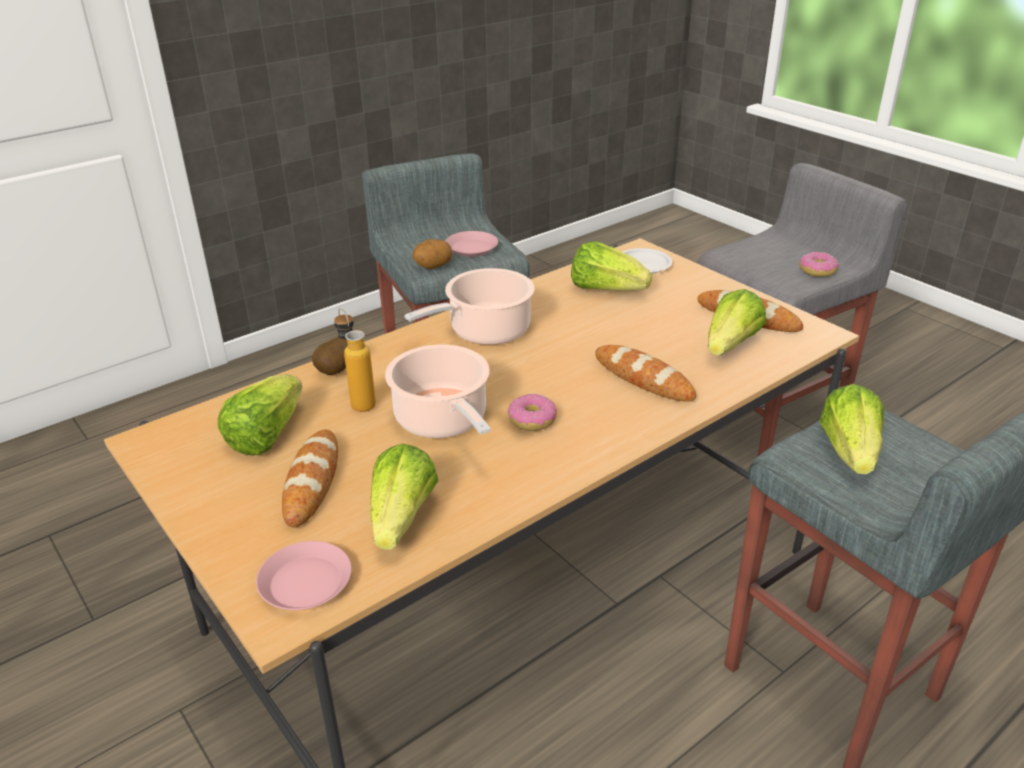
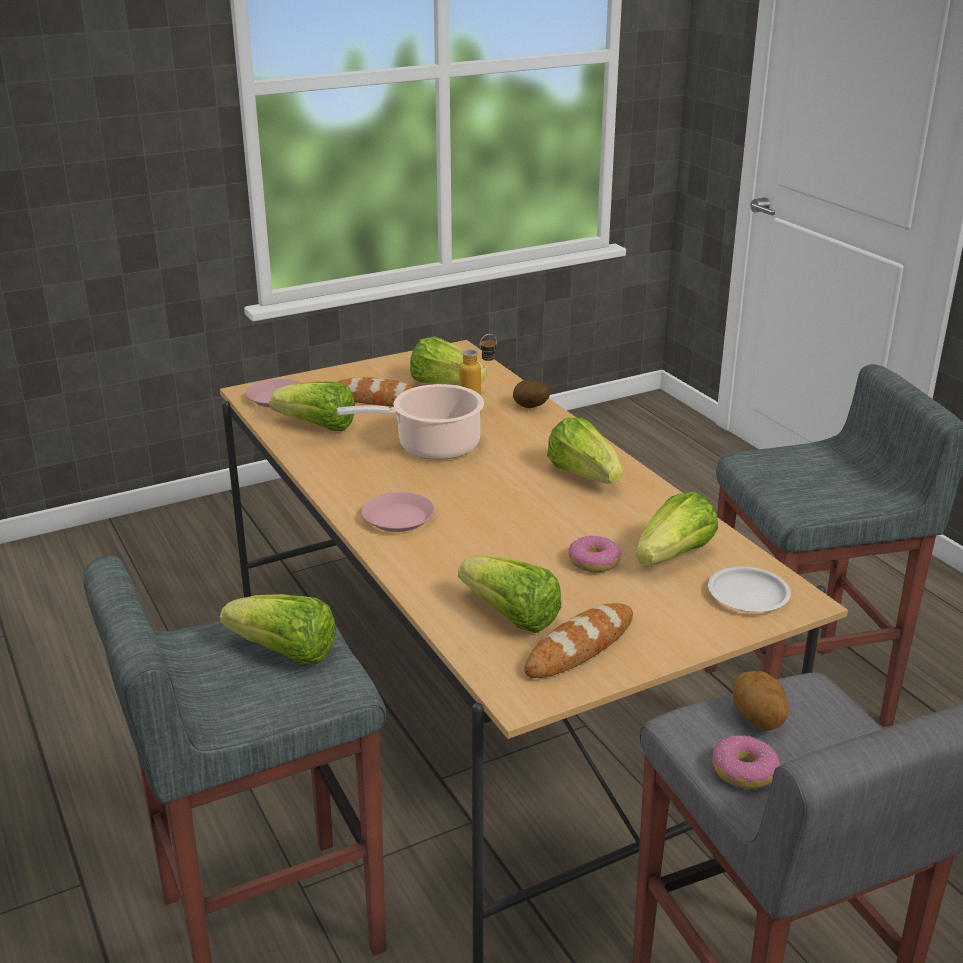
camera: 100 degrees right, 5 degrees down
(433, 267) = (759, 465): potato -> potato (758, 718)
(471, 248) = (816, 490): pink plate -> pink plate (398, 518)
(485, 331) = (584, 475): cooking pot -> lettuce
(532, 420) = (415, 483): donut -> donut (593, 562)
(643, 378) = (461, 547): bread -> none

